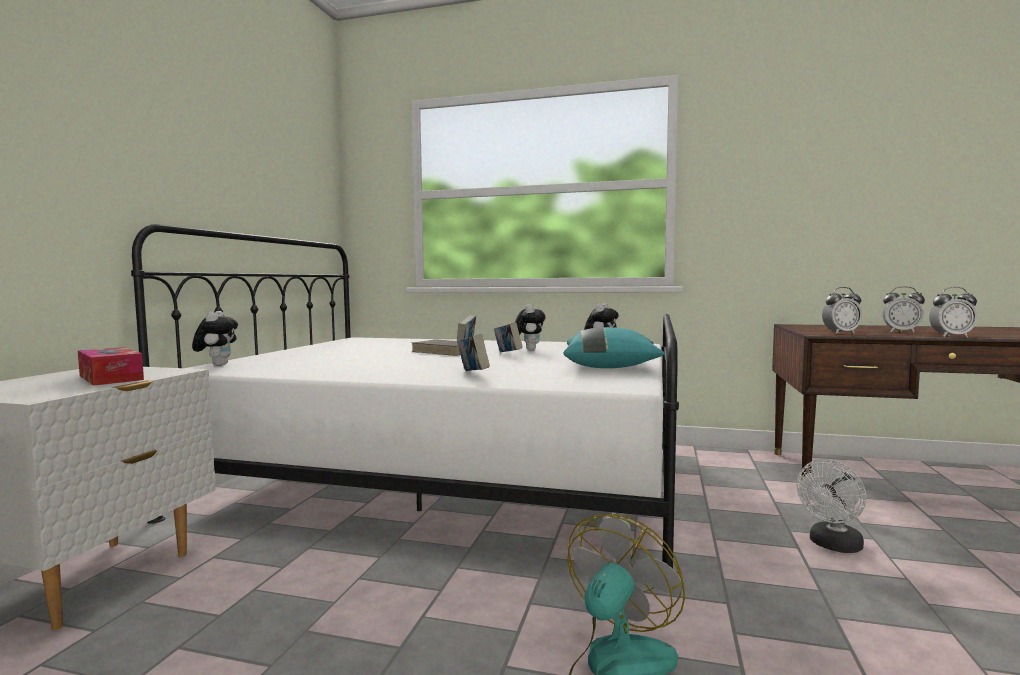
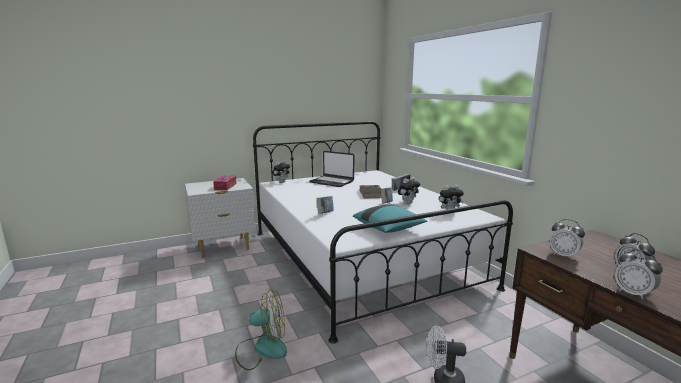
camera: 50 degrees right, 10 degrees up
(328, 352) = (332, 182): none -> laptop

